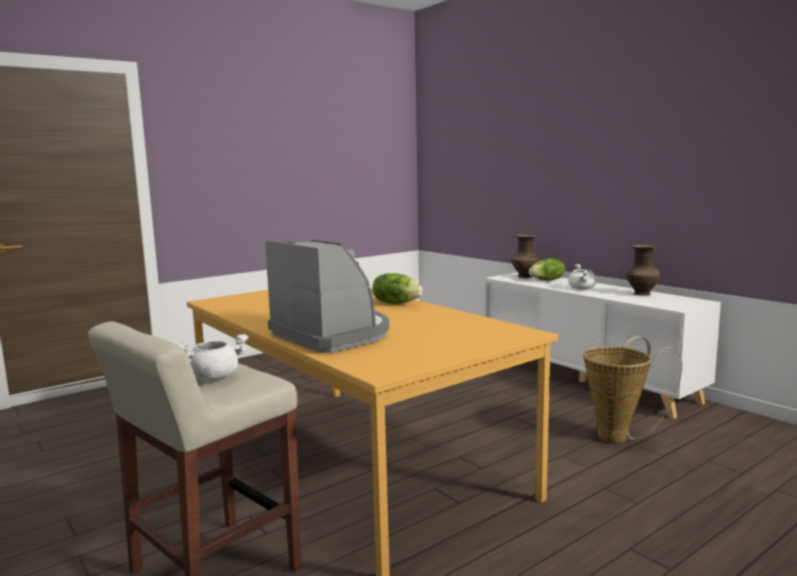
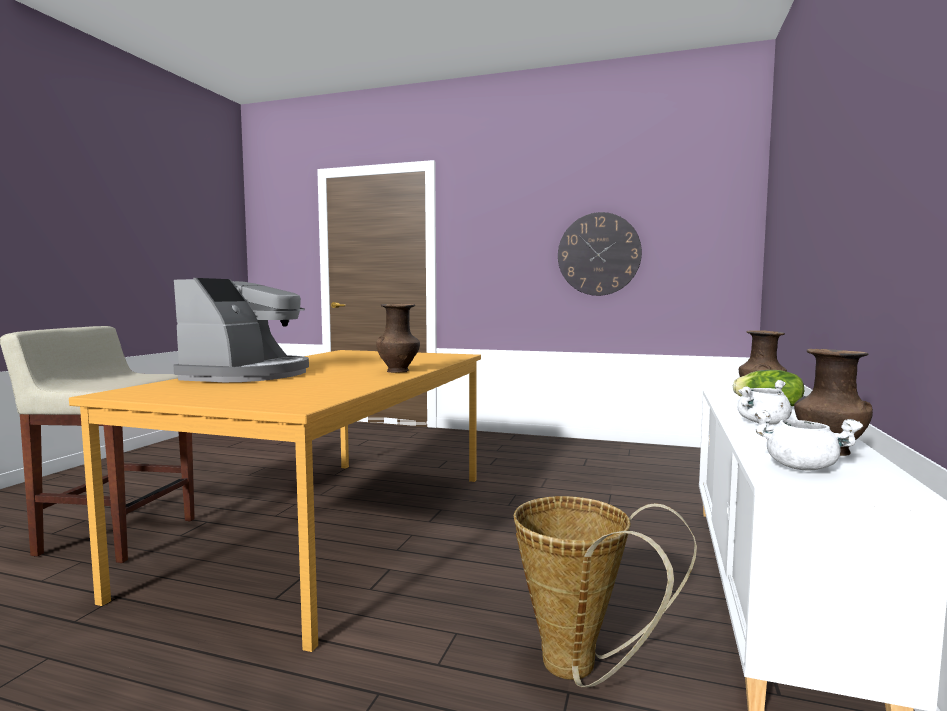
camera: 55 degrees right, 5 degrees down
(214, 377) = (122, 379): white cooking pot -> white cooking pot (802, 467)
(313, 174) = (599, 254): none -> wall clock
(396, 303) = (399, 371): lettuce -> brown vase

